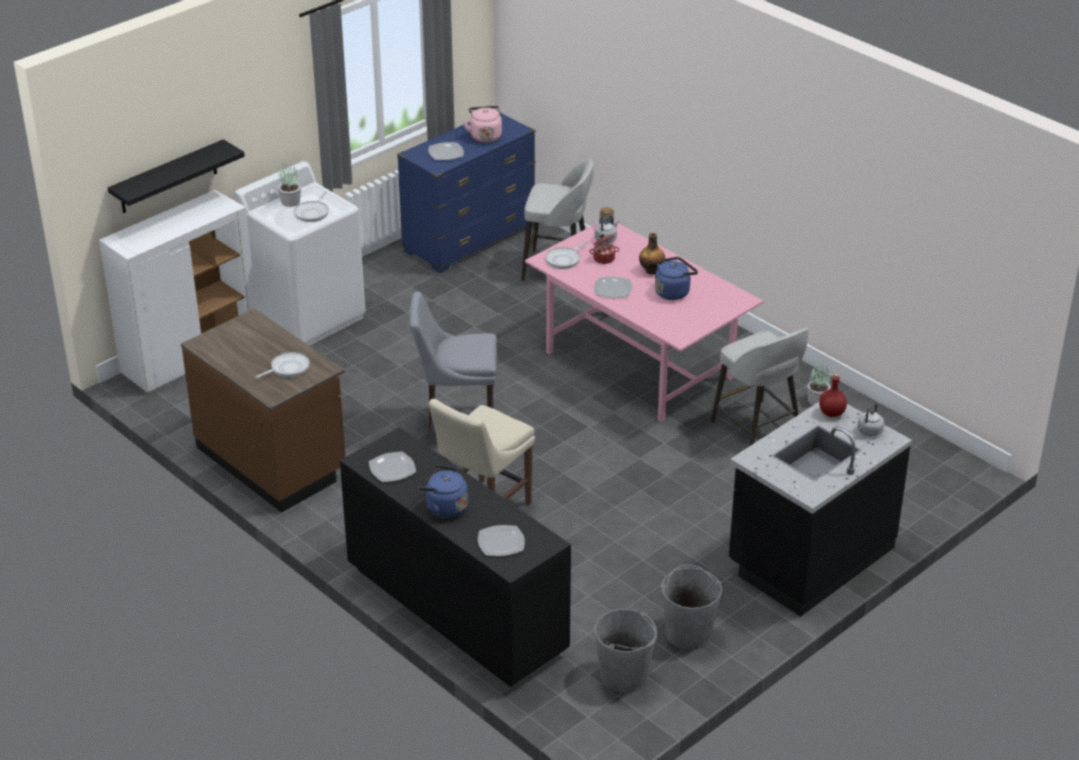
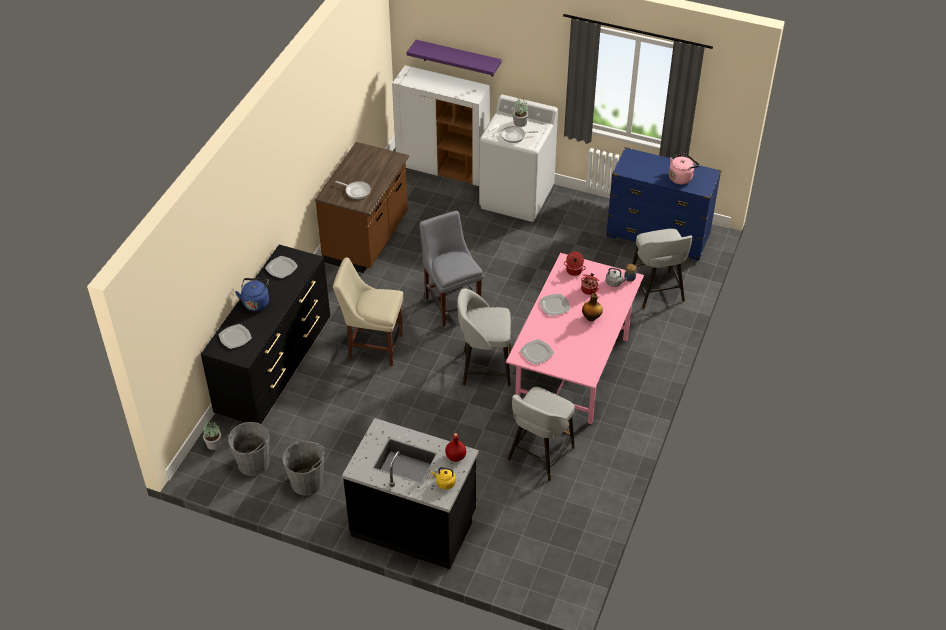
camera: 65 degrees right, 10 degrees up
(168, 177) = (458, 58): black shelf -> purple shelf
(445, 153) = (643, 167): plate -> plate (536, 353)
(564, 259) = (574, 271): frying pan -> cooking pot
(589, 429) = (484, 368): none -> grey stool
(673, 292) = (572, 337): blue kettle -> none
(818, 400) = (595, 479): potted plant -> potted plant (213, 444)
(869, 432) = (444, 483): grey kettle -> yellow kettle

